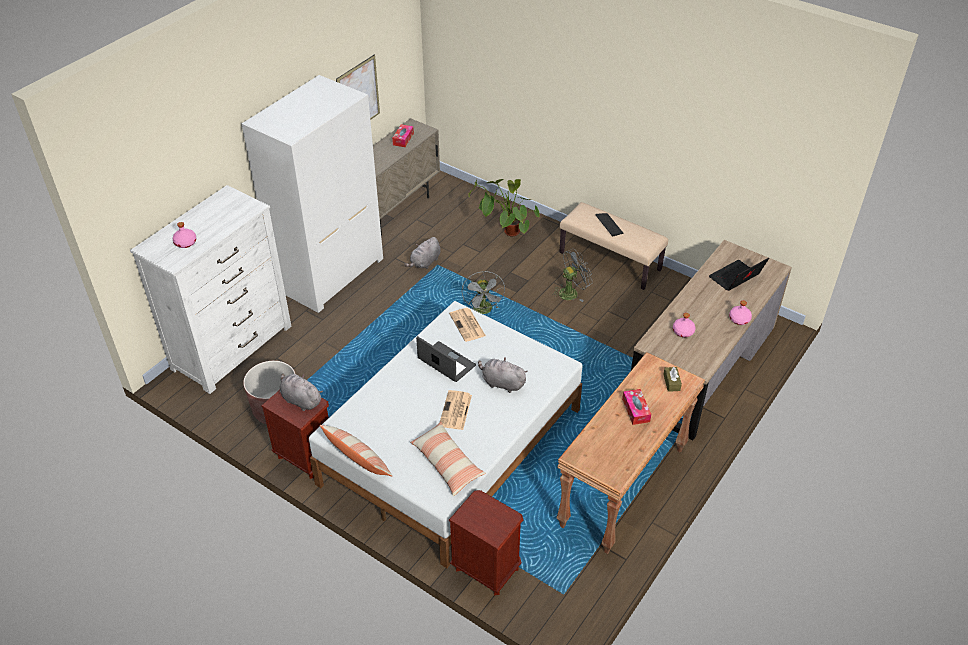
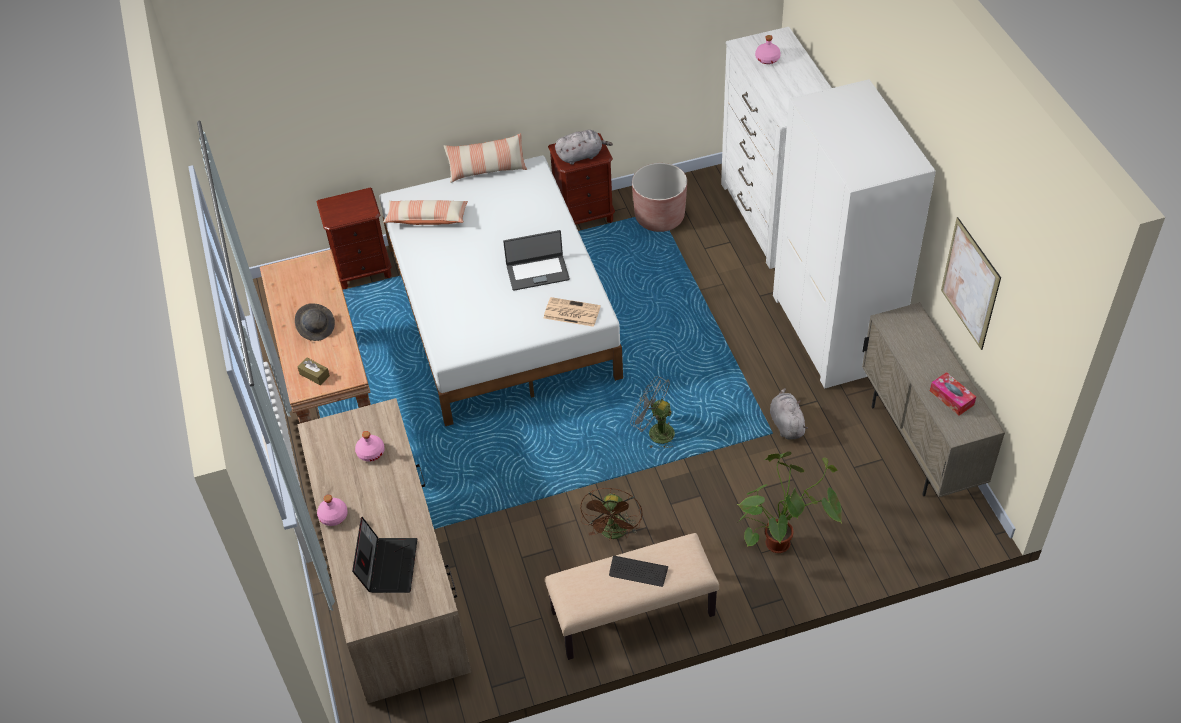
camera: 130 degrees right, 5 degrees up
(455, 411) = (474, 250): newspaper -> none
(501, 383) = (473, 297): grey plush toy -> none
(571, 292) = (614, 534): grey fan -> brown fan
(635, 410) = (316, 328): tissue box -> grey hat

